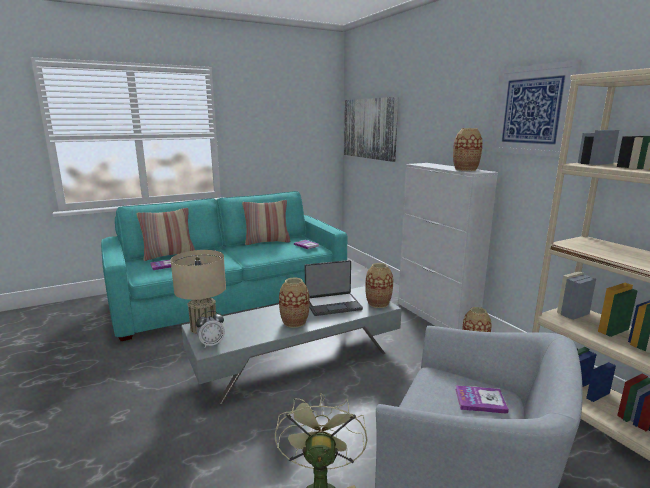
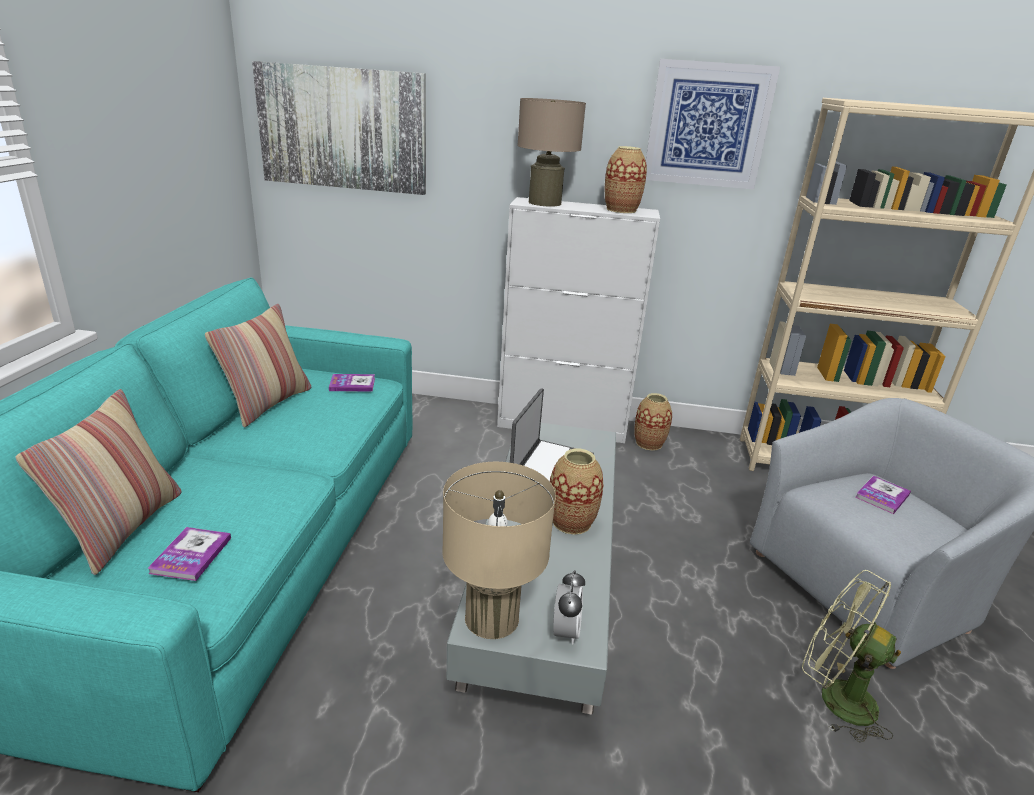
camera: 55 degrees left, 10 degrees up
(378, 303) = (586, 438): vase -> none
(429, 164) = (545, 203): none -> beige table lamp

